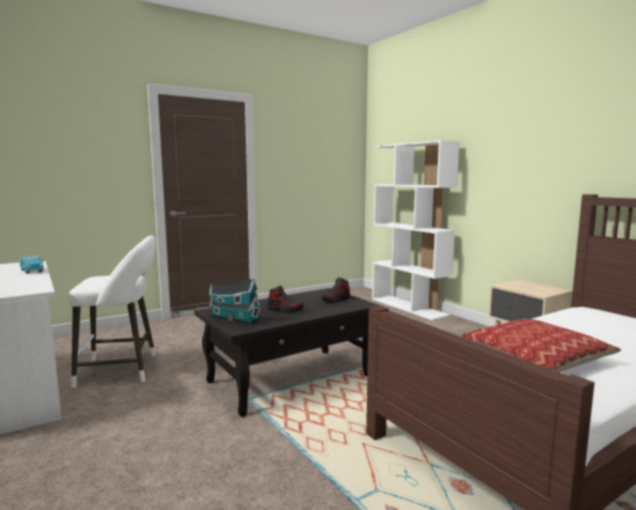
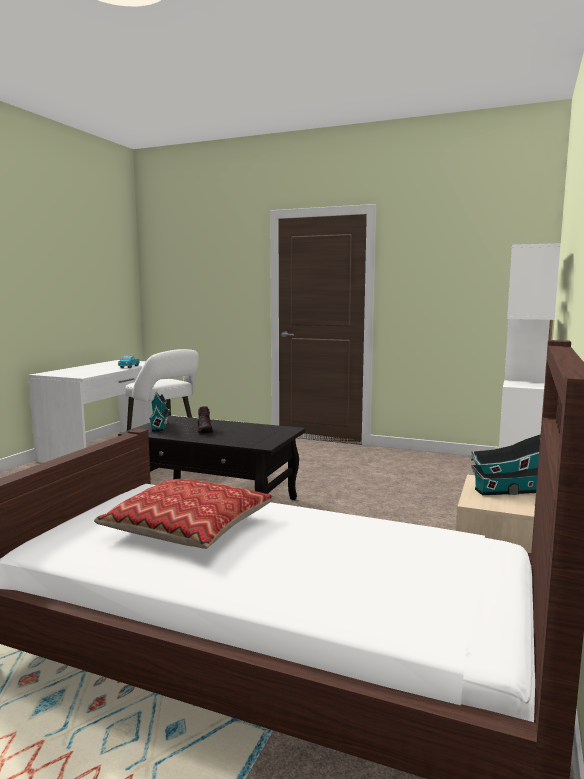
camera: 55 degrees right, 0 degrees up
(336, 300) = (261, 436): shoe -> none
(526, 286) = (506, 491): none -> toy house

